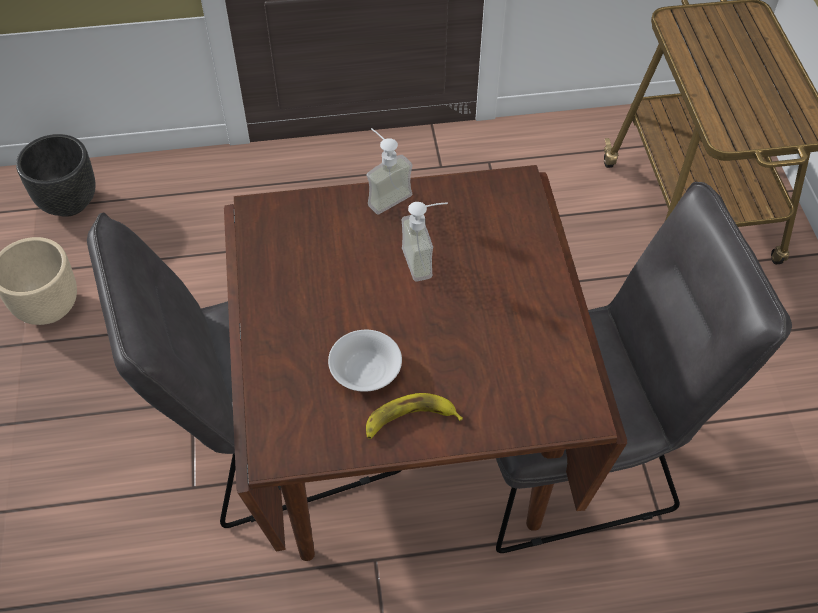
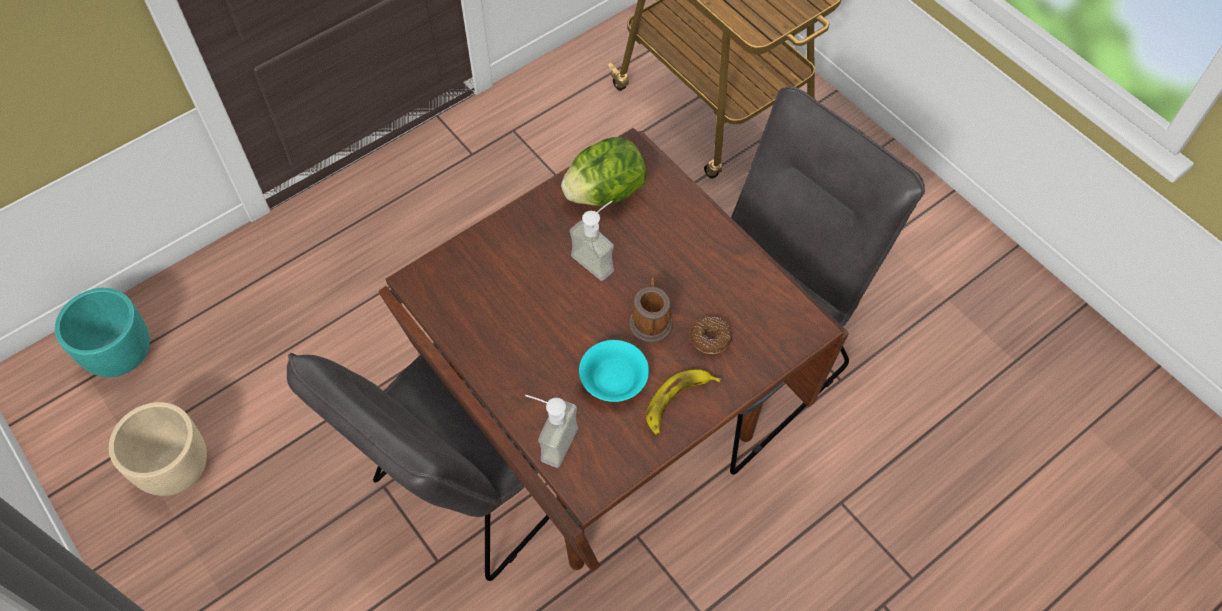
camera: 30 degrees left, 5 degrees up
(69, 204) = (123, 357): black planter -> turquoise planter
(364, 370) = (612, 379): white bowl -> turquoise bowl
(384, 195) = (522, 214): soap dispenser -> soap dispenser (550, 440)
(435, 335) = (650, 319): none -> mug
(471, 208) = (605, 192): none -> lettuce
(480, 379) = (710, 339): none -> donut

